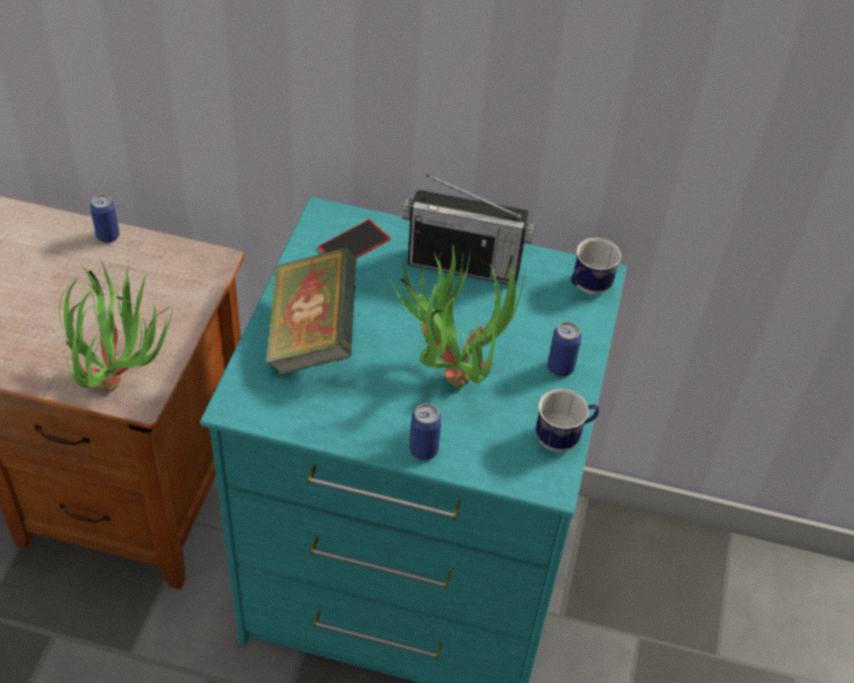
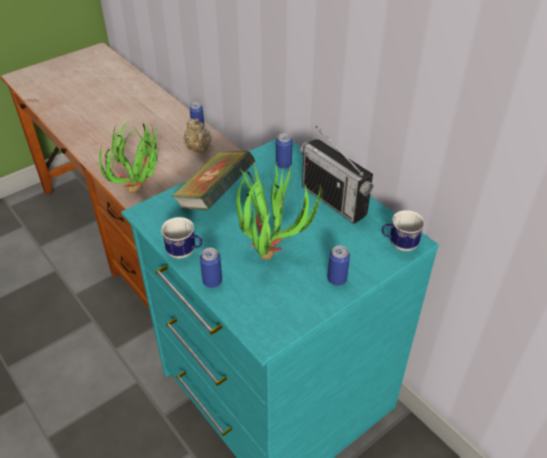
camera: 40 degrees right, 5 degrees down
(145, 271) = (199, 149): none -> beige teapot
(354, 243) = (283, 164): phone -> can
(563, 437) = (299, 318): mug -> mug (185, 253)

